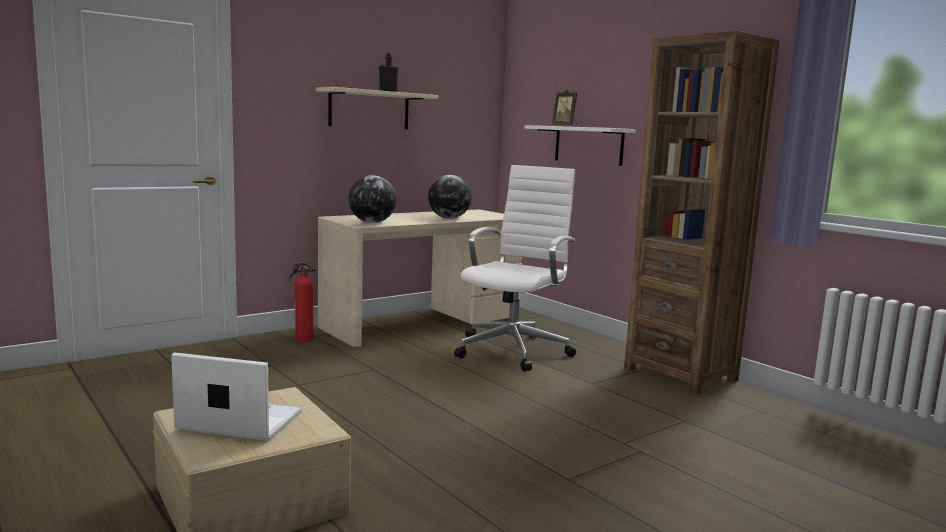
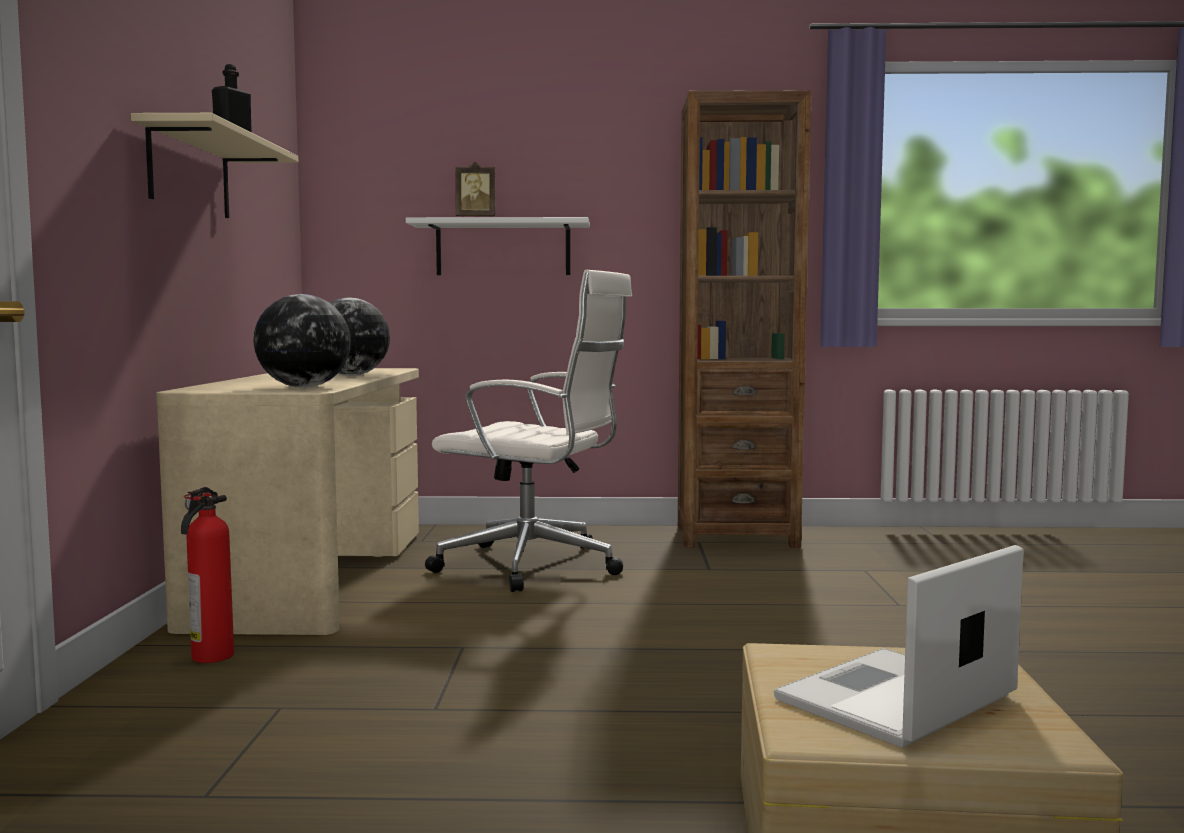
camera: 50 degrees left, 5 degrees down
(514, 349) = (534, 566): white office chair -> white office chair turned 135 degrees clockwise

